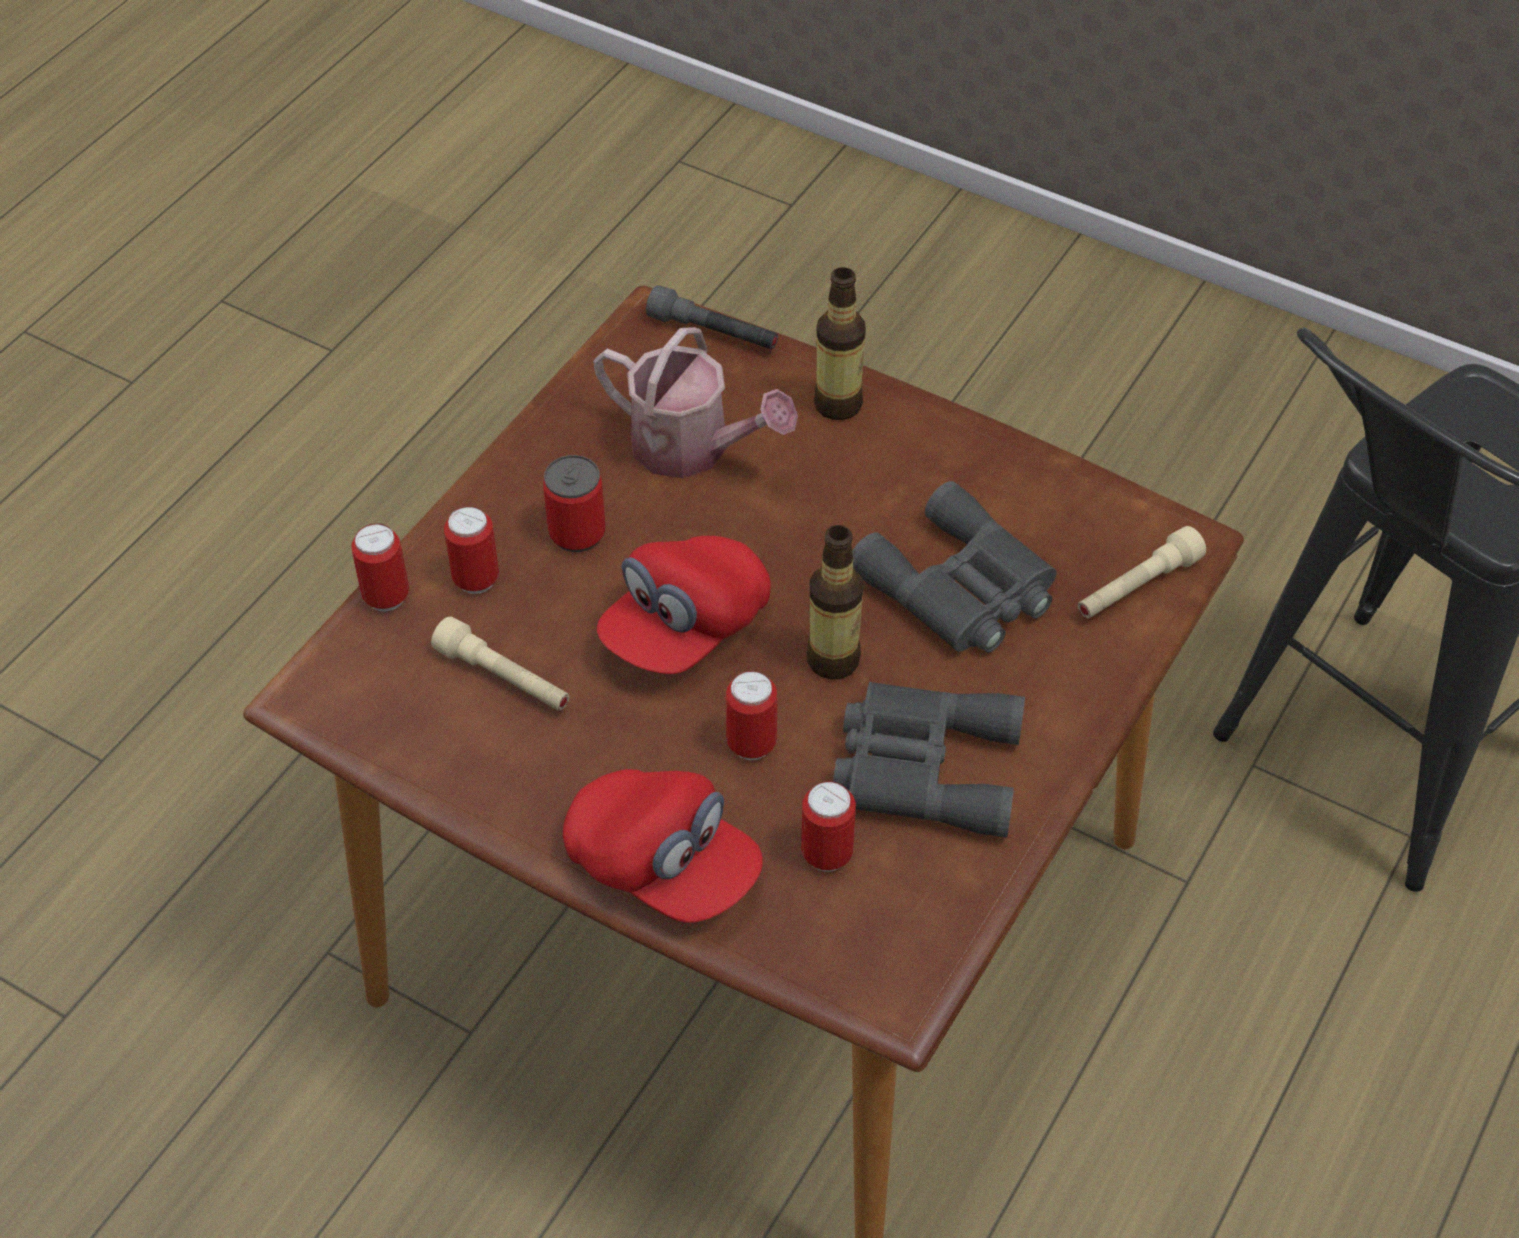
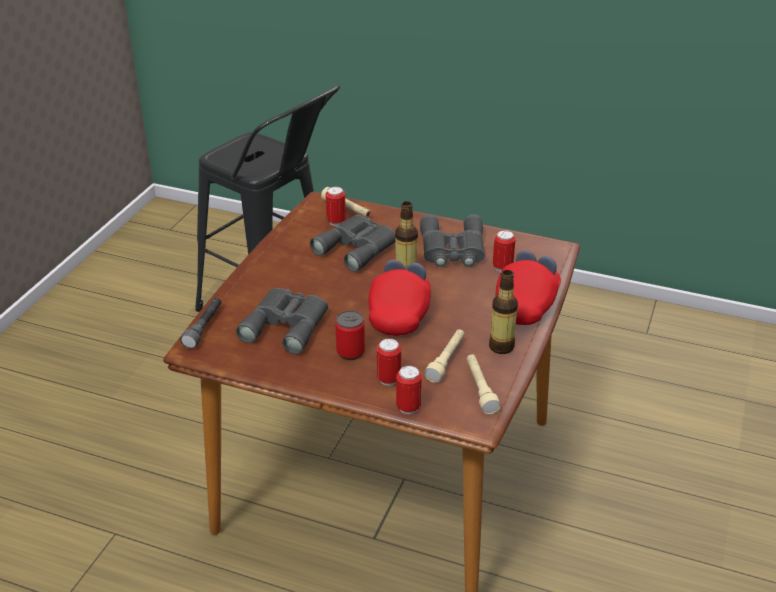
camera: 100 degrees left, 15 degrees down
(400, 717) = (480, 389): none -> beige flashlight
(685, 628) = (400, 313): red cap -> red cap turned 105 degrees counterclockwise
(693, 448) = (287, 324): watering can -> grey binoculars
(751, 744) = (457, 289): can -> can (336, 221)
(838, 404) = (252, 286): bottle -> bottle (501, 347)

